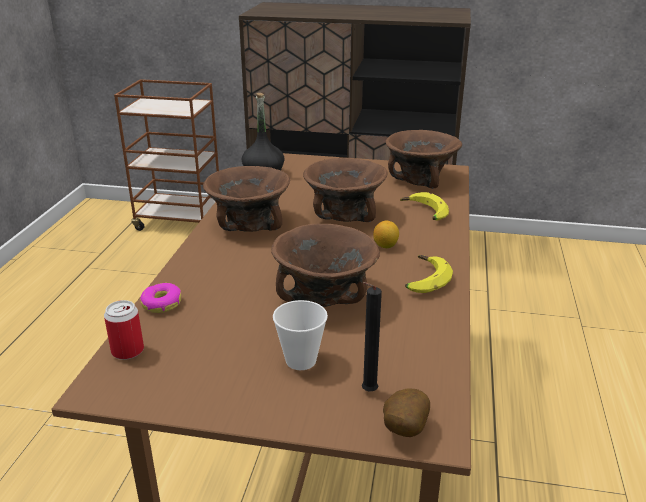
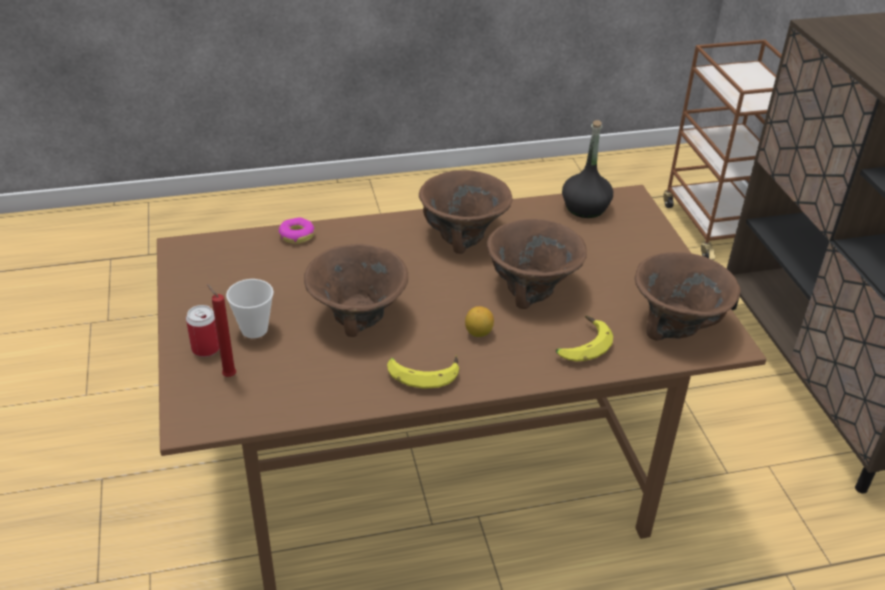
camera: 65 degrees right, 10 degrees up
(127, 351) = (229, 243): can -> can (206, 348)
(367, 392) = (228, 375): black candle -> red candle
(403, 430) = (189, 404): potato -> none

